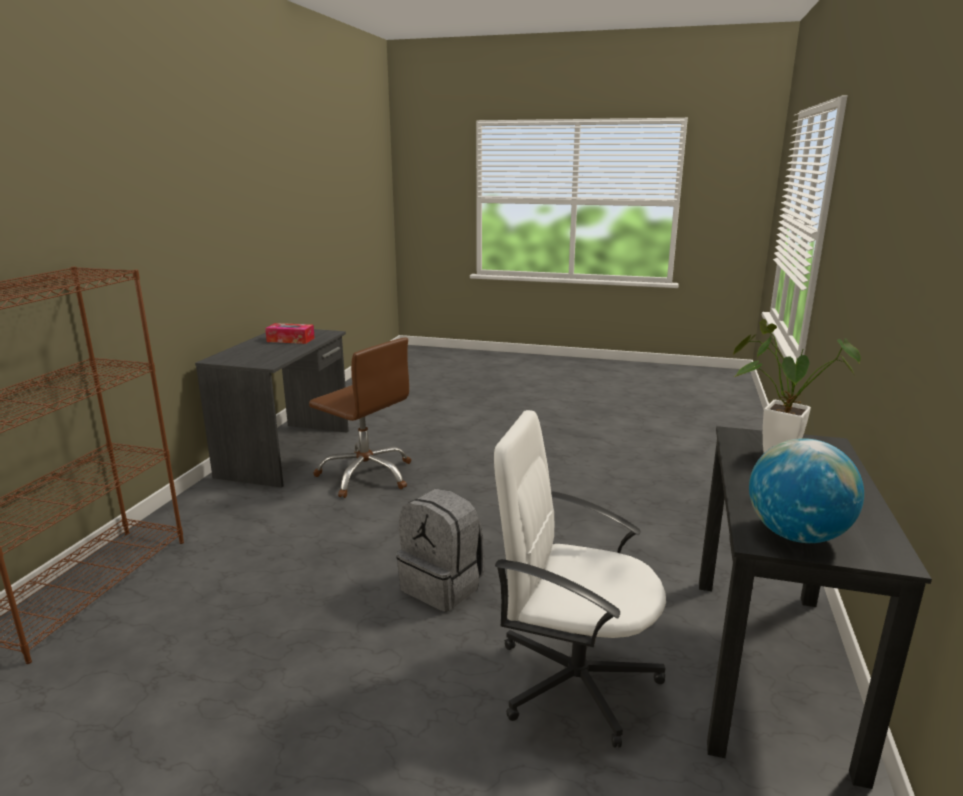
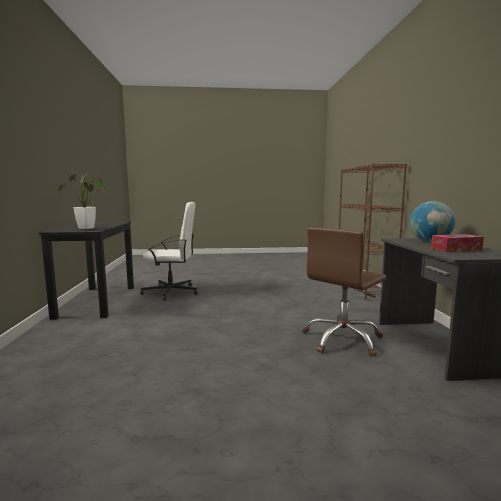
camera: 160 degrees right, 10 degrees down
(366, 475) = (342, 339): brown office chair -> brown office chair turned 60 degrees counterclockwise
(443, 586) = (231, 302): grey backpack -> none
(796, 535) = (110, 222): globe -> globe (430, 241)

